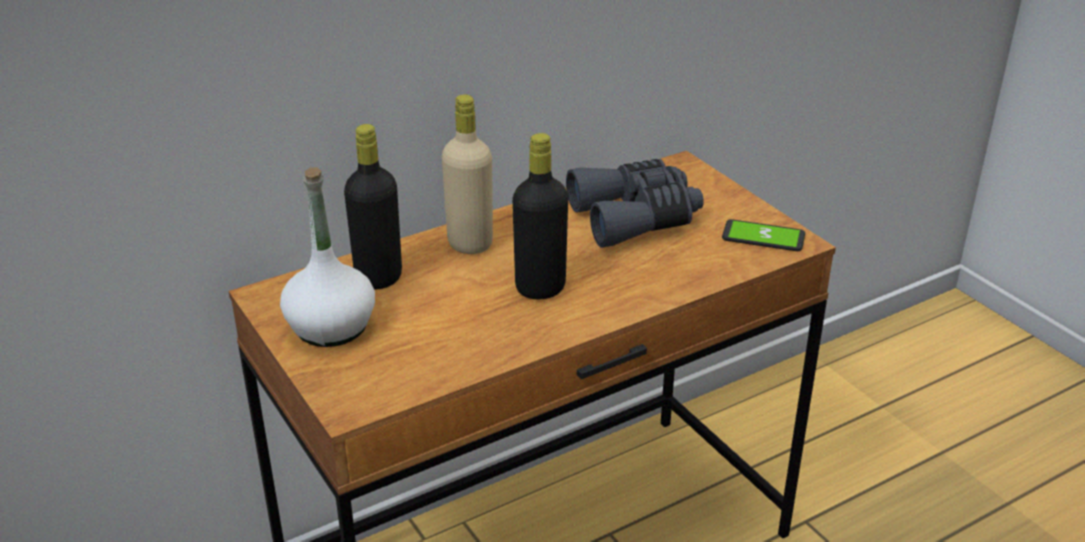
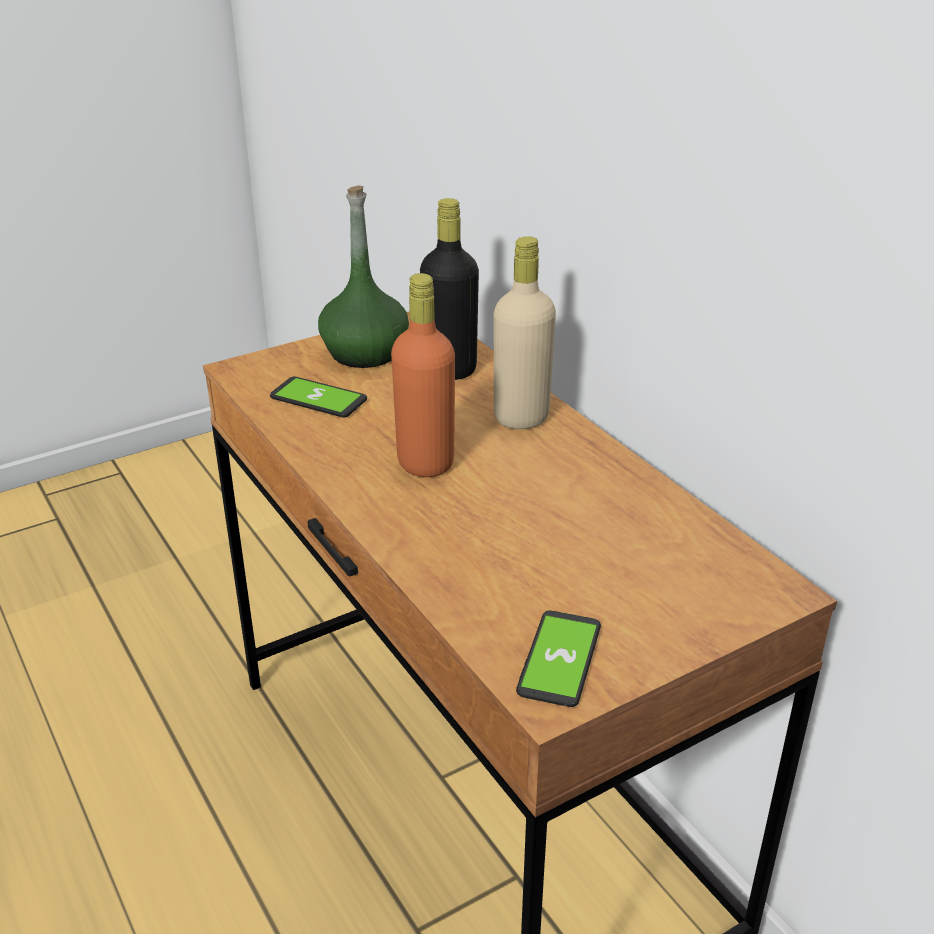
camera: 90 degrees right, 0 degrees up
(331, 327) = (364, 353): white bottle -> green bottle
(423, 350) = (318, 399): none -> phone
(540, 288) = (425, 463): black bottle -> orange bottle
(636, 217) = (601, 538): grey binoculars -> none

